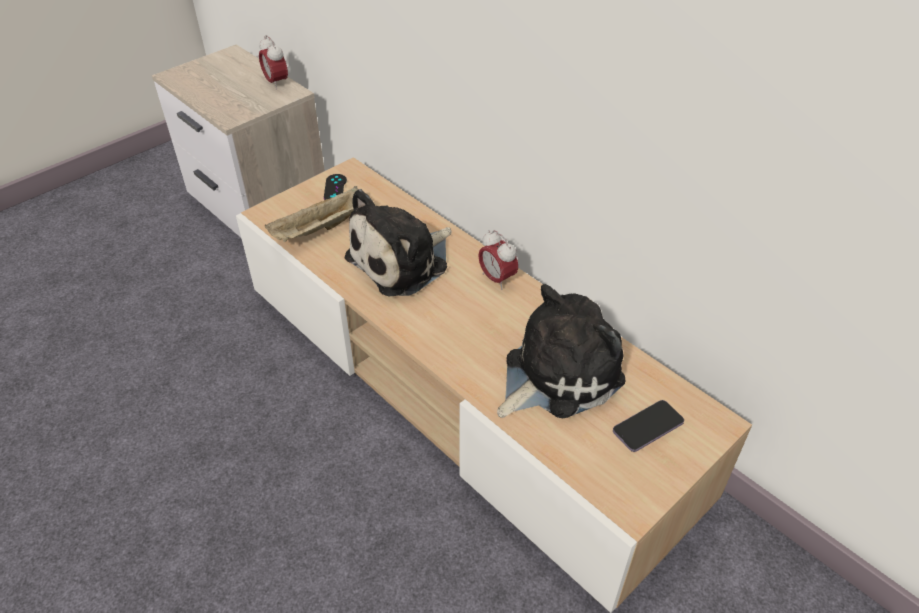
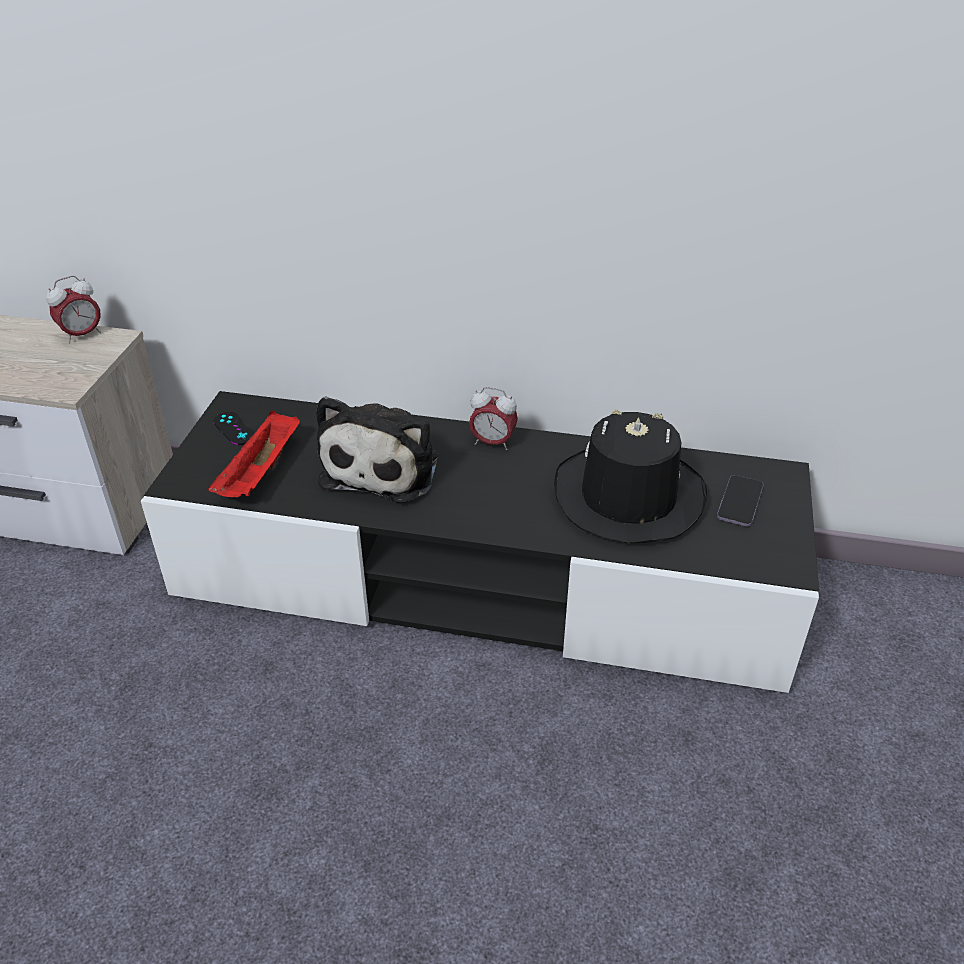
camera: 35 degrees left, 5 degrees down
(276, 83) = (82, 335): alarm clock -> alarm clock turned 60 degrees counterclockwise
(320, 229) = (261, 474): beige tray -> red tray
(459, 385) = (482, 581): beige tv stand -> black tv stand
(556, 374) = (627, 497): plush toy -> black hat

